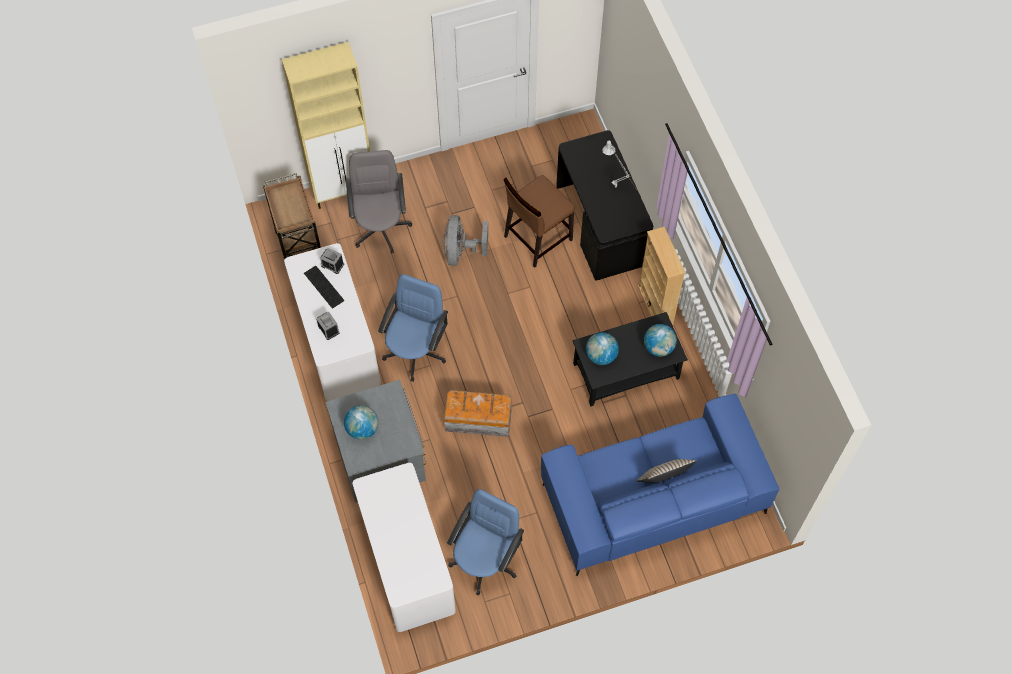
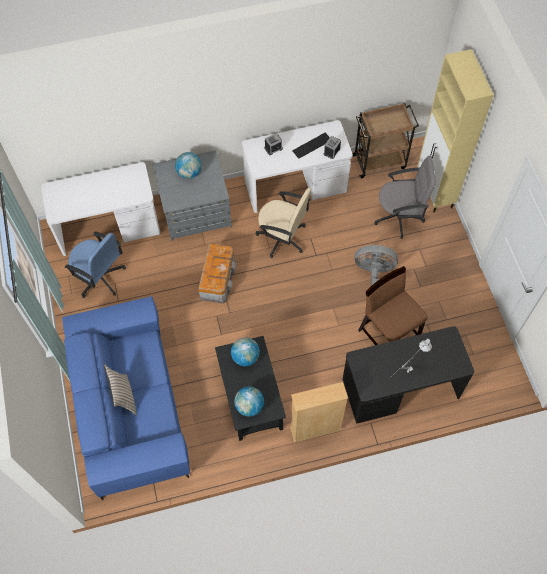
camera: 95 degrees right, 0 degrees up
(416, 351) = (282, 238): blue office chair -> beige office chair

